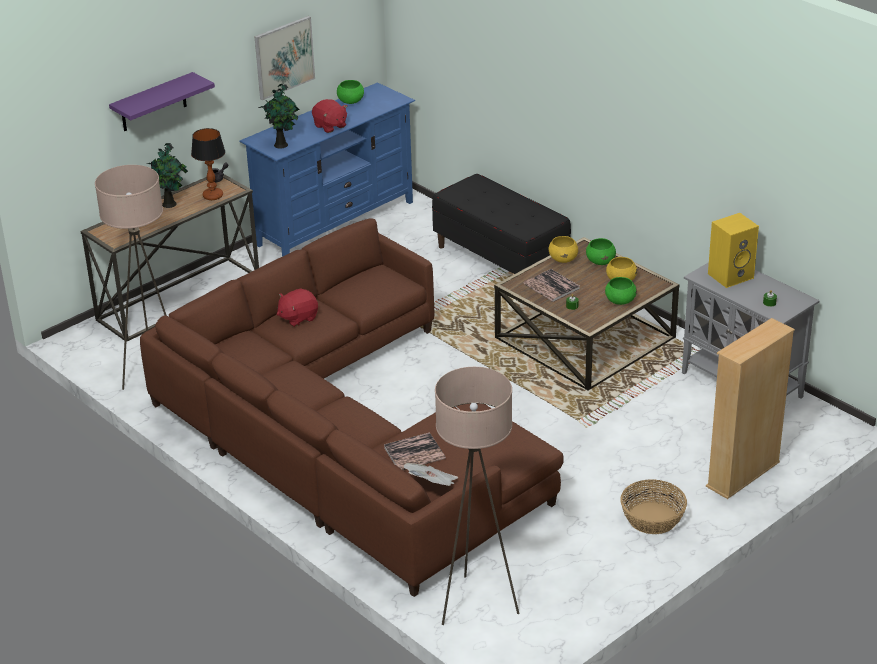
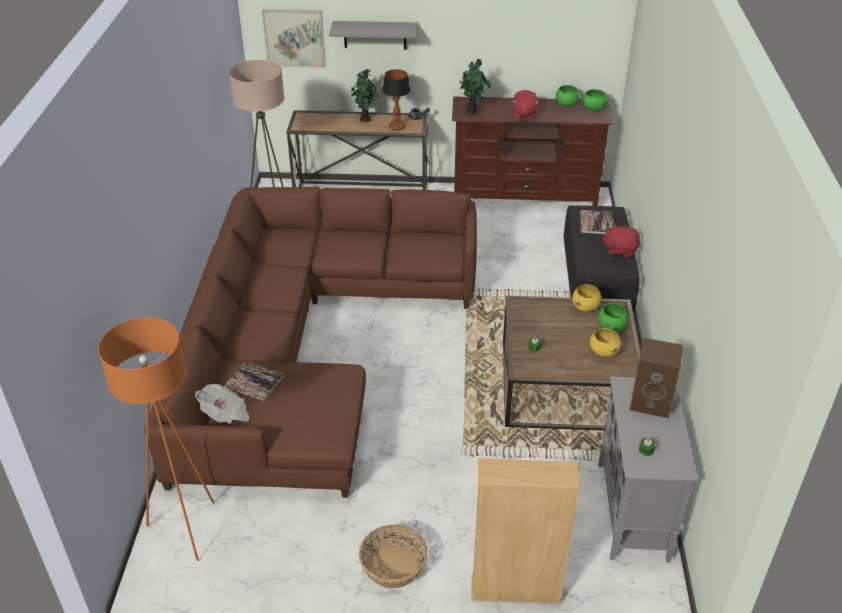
camera: 45 degrees right, 5 degrees up
(153, 103) = (375, 35): purple shelf -> grey shelf
(284, 57) = (512, 42): picture -> picture (294, 38)
(298, 318) = (349, 240): red plush toy -> red plush toy (620, 250)
(335, 223) = (524, 198): blue tv stand -> brown tv stand
(475, 605) = (186, 529): beige floor lamp -> orange floor lamp
(551, 286) = (543, 322): book -> book (596, 223)
(620, 301) = (576, 367): green bowl -> green bowl (593, 108)
(731, 275) = (652, 402): yellow speaker -> brown speaker

